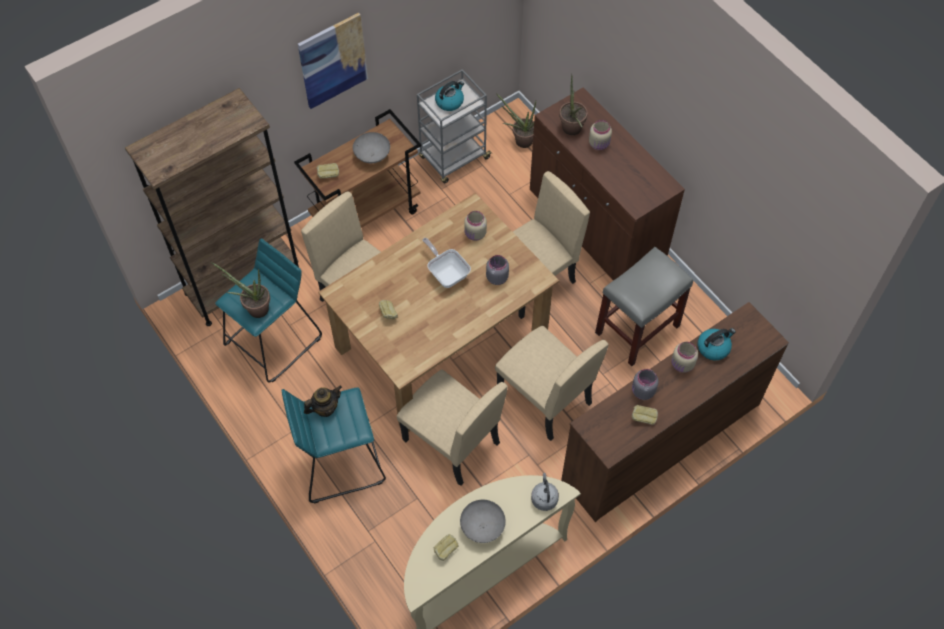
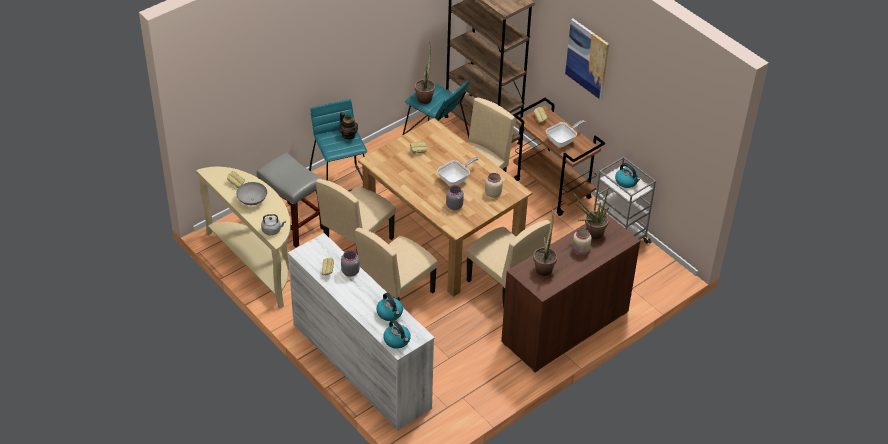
camera: 85 degrees right, 15 degrees down
(372, 155) = (563, 141): grey bowl -> frying pan
(520, 140) = (647, 277): potted plant -> potted plant (544, 267)
(637, 330) = (463, 352): grey stool -> grey stool (292, 224)
(660, 442) = (361, 365): brown dresser -> white dresser
(682, 365) = (373, 294): beige jar -> none
(758, 341) = (397, 340): none -> kettle

